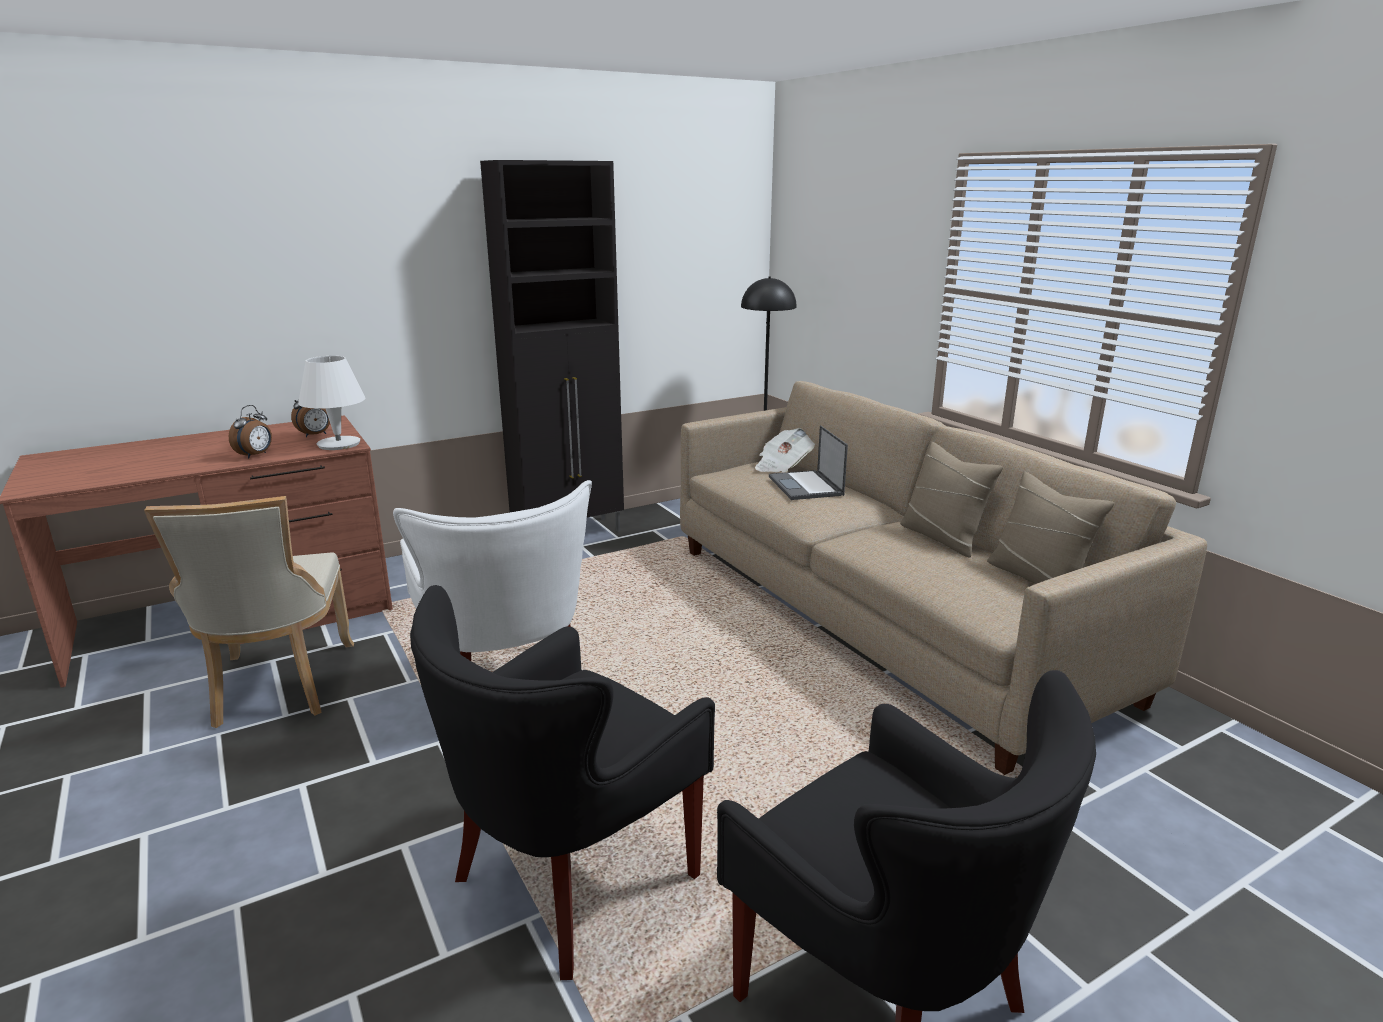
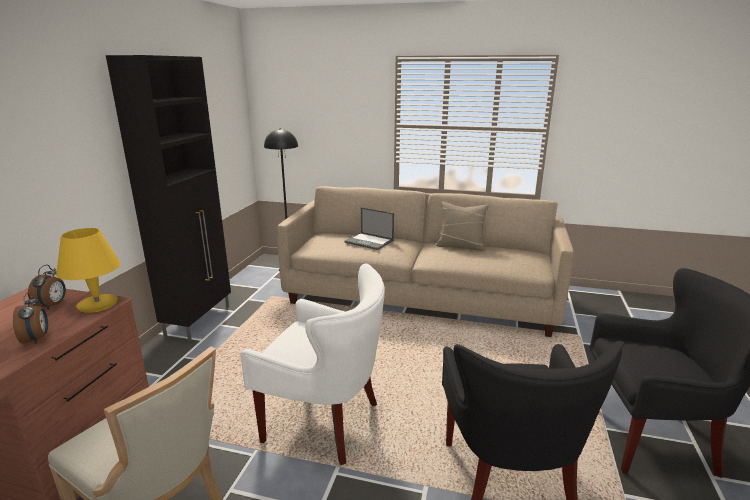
camera: 45 degrees left, 0 degrees up
(338, 444) = (97, 304): white table lamp -> yellow table lamp
(782, 466) = (336, 235): newspaper -> none
(1038, 579) = (516, 250): beige pillow -> none

